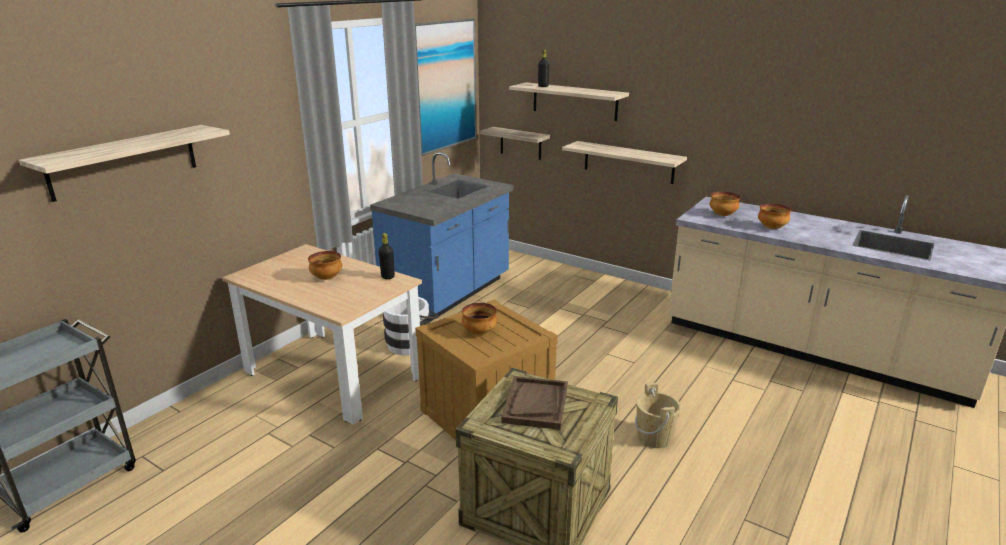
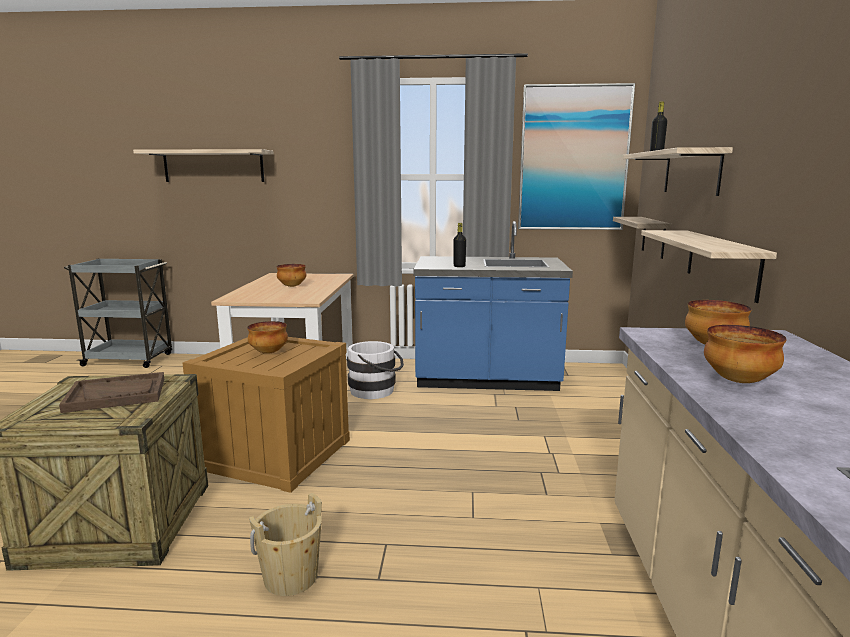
camera: 60 degrees right, 10 degrees down
(388, 277) = (312, 296): black bottle -> black bottle (459, 266)

